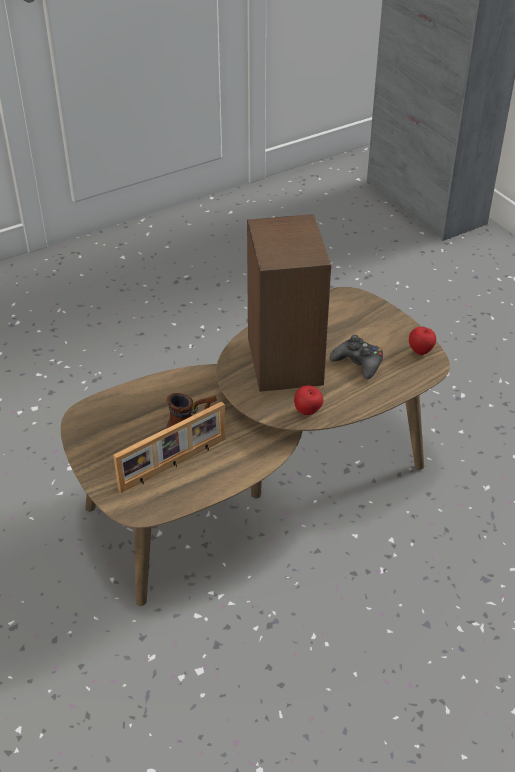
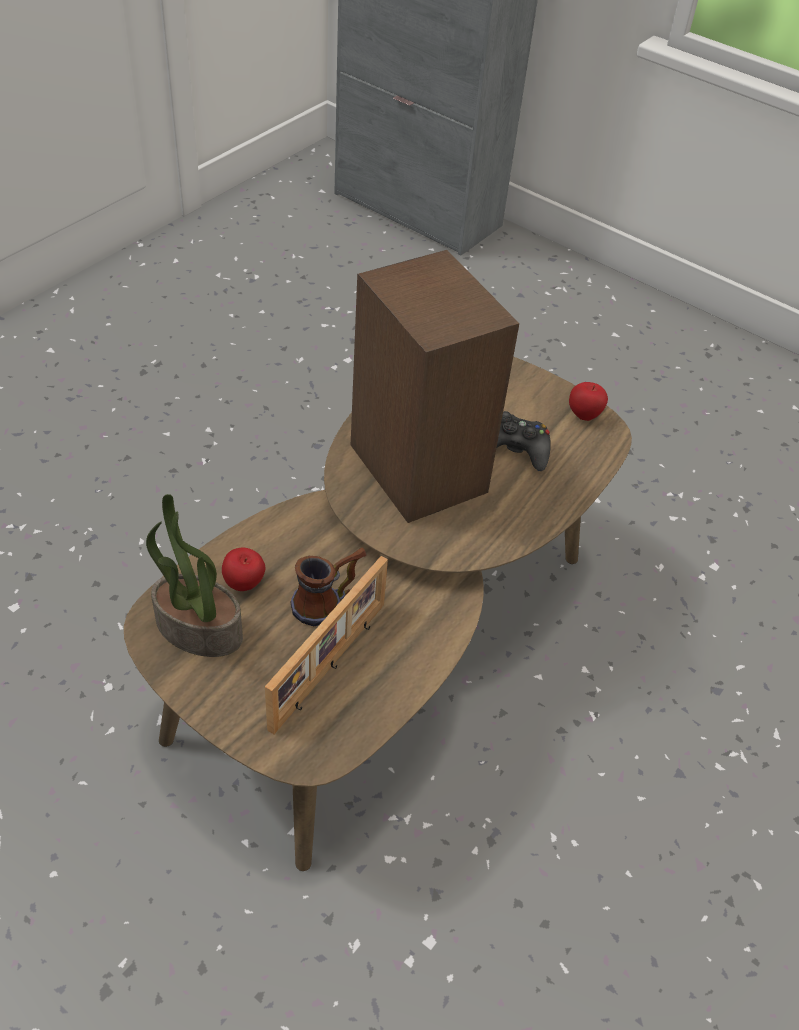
camera: 25 degrees left, 5 degrees up
(105, 425) = (197, 630): none -> potted plant
(308, 412) = (488, 538): apple -> apple (244, 584)

